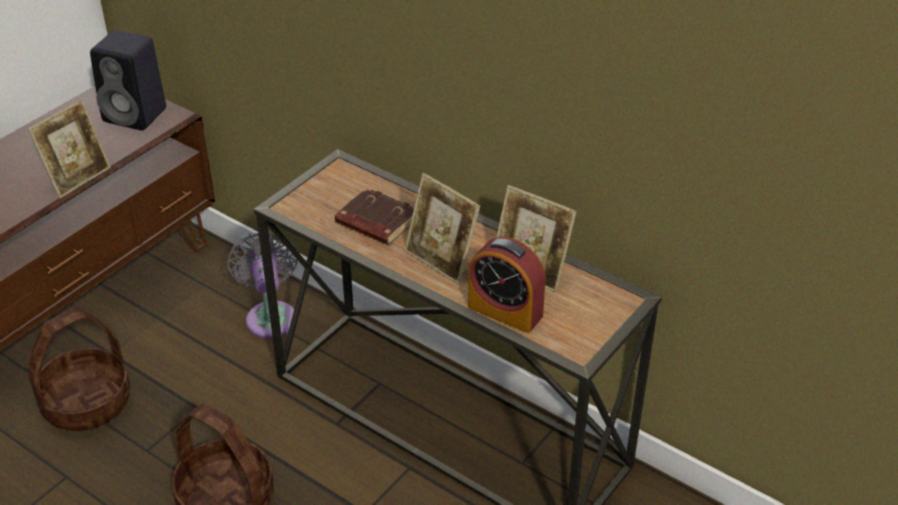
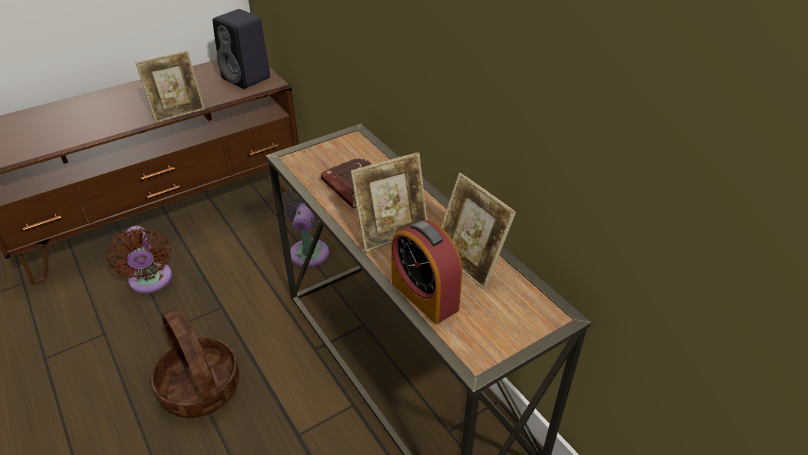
camera: 20 degrees right, 0 degrees up
(87, 403) = (151, 281): basket -> brown fan
(441, 261) = (392, 233): picture frame -> picture frame turned 90 degrees counterclockwise

